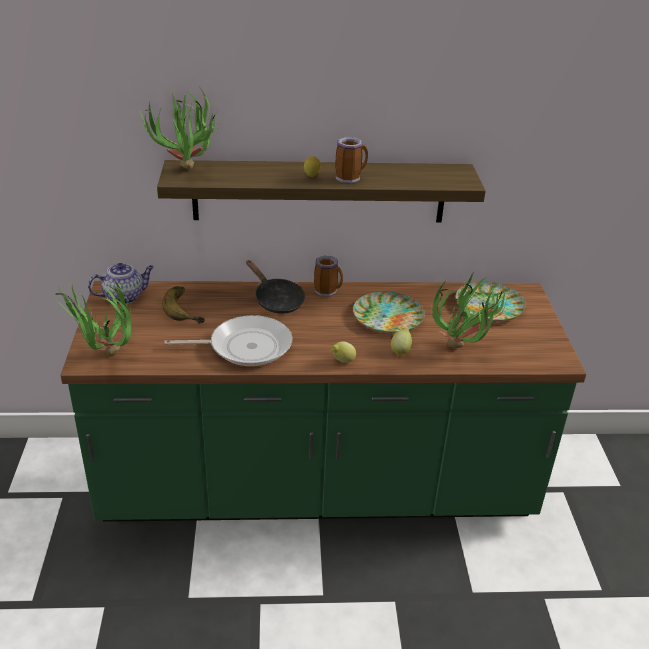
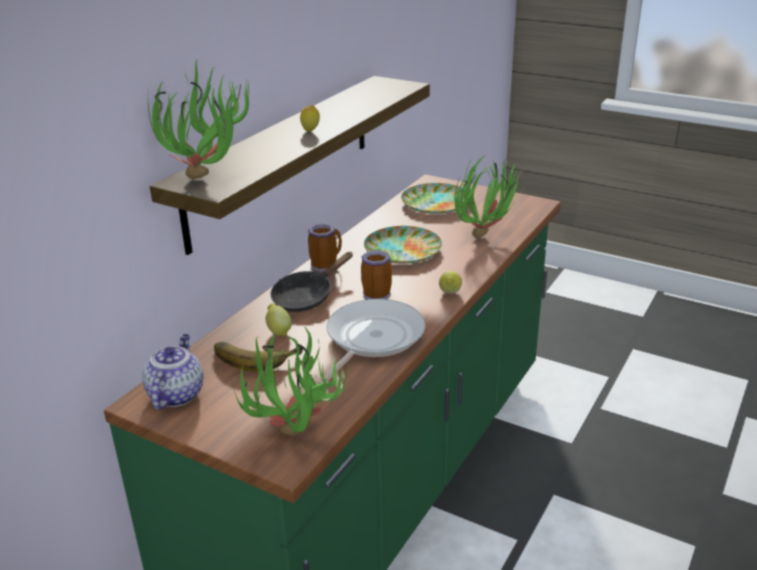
camera: 55 degrees left, 5 degrees down
(276, 300) = (307, 297): black frying pan -> black frying pan turned 135 degrees clockwise
(349, 178) = (336, 118): mug -> mug (376, 293)
(400, 350) = (460, 261): lemon -> lemon (278, 331)

